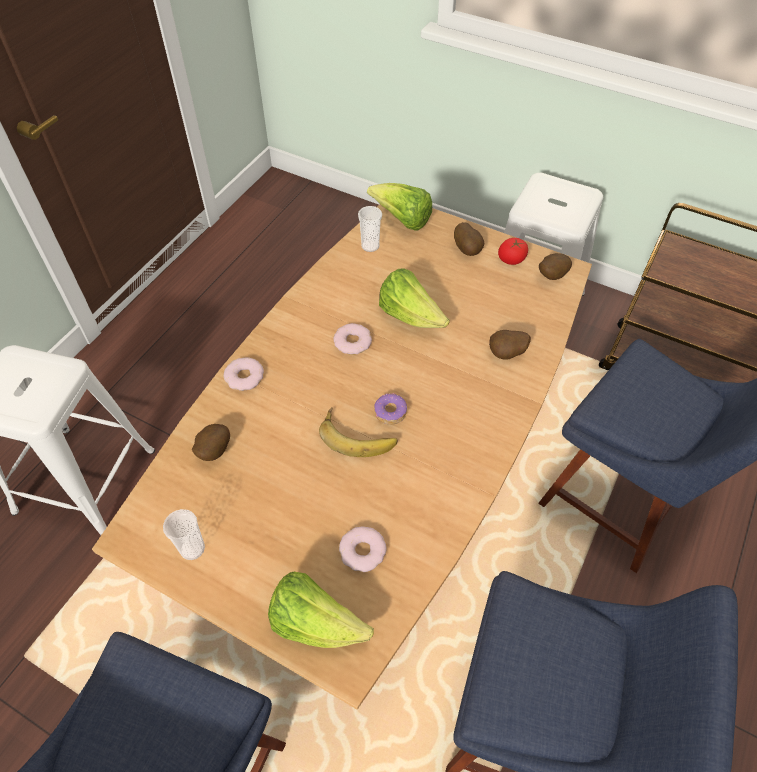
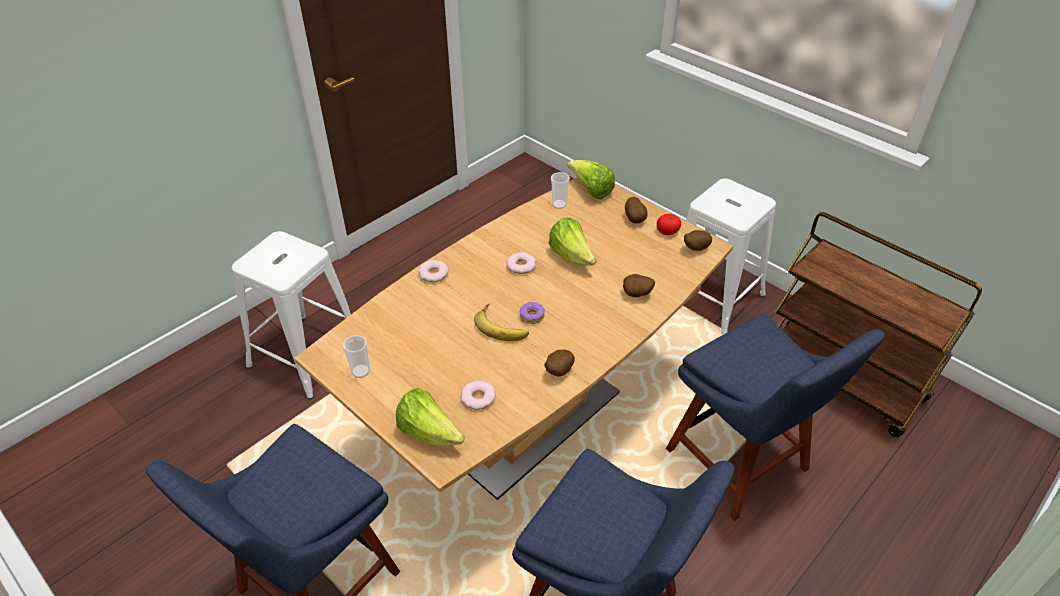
camera: 15 degrees right, 10 degrees down
(213, 451) = (395, 316): potato -> potato (558, 371)

